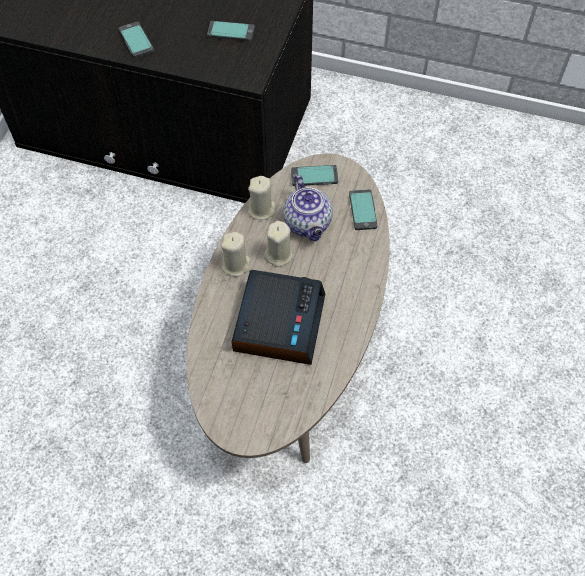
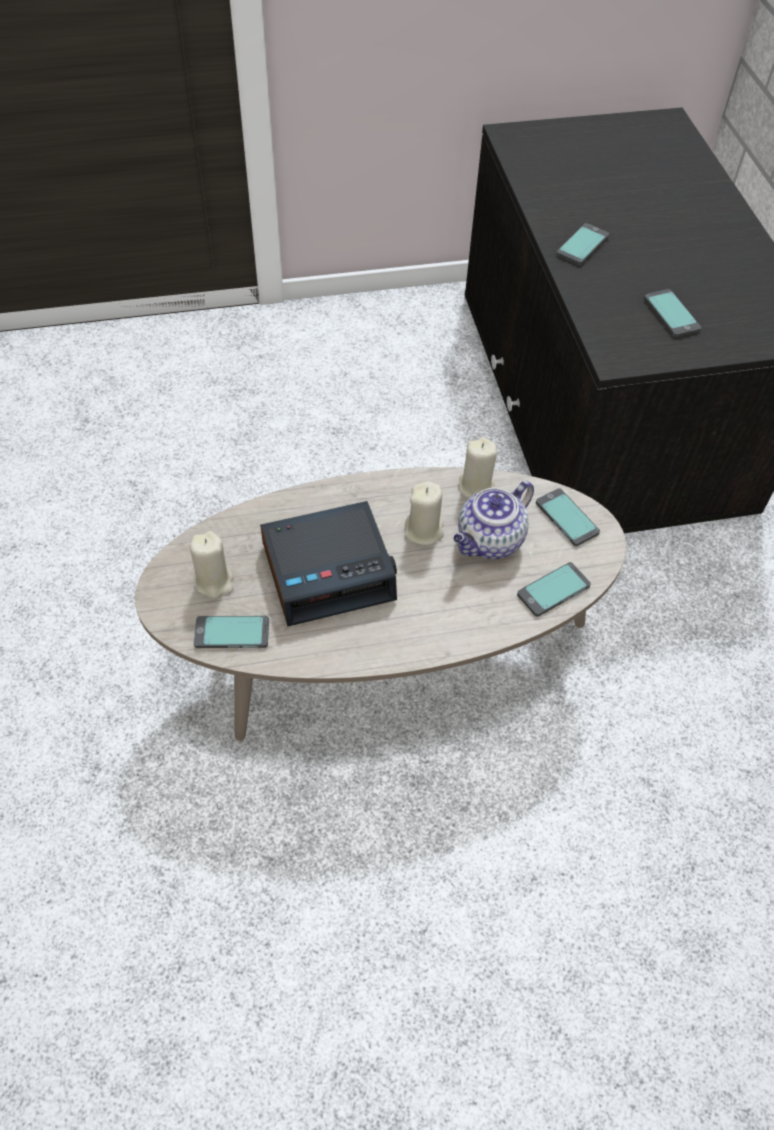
camera: 60 degrees right, 5 degrees down
(236, 265) = (382, 497): beige candle -> beige candle (214, 581)
(296, 401) = (232, 633): none -> phone

